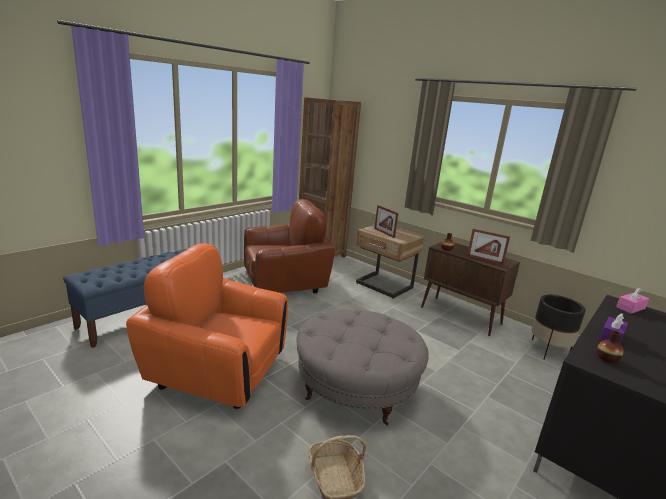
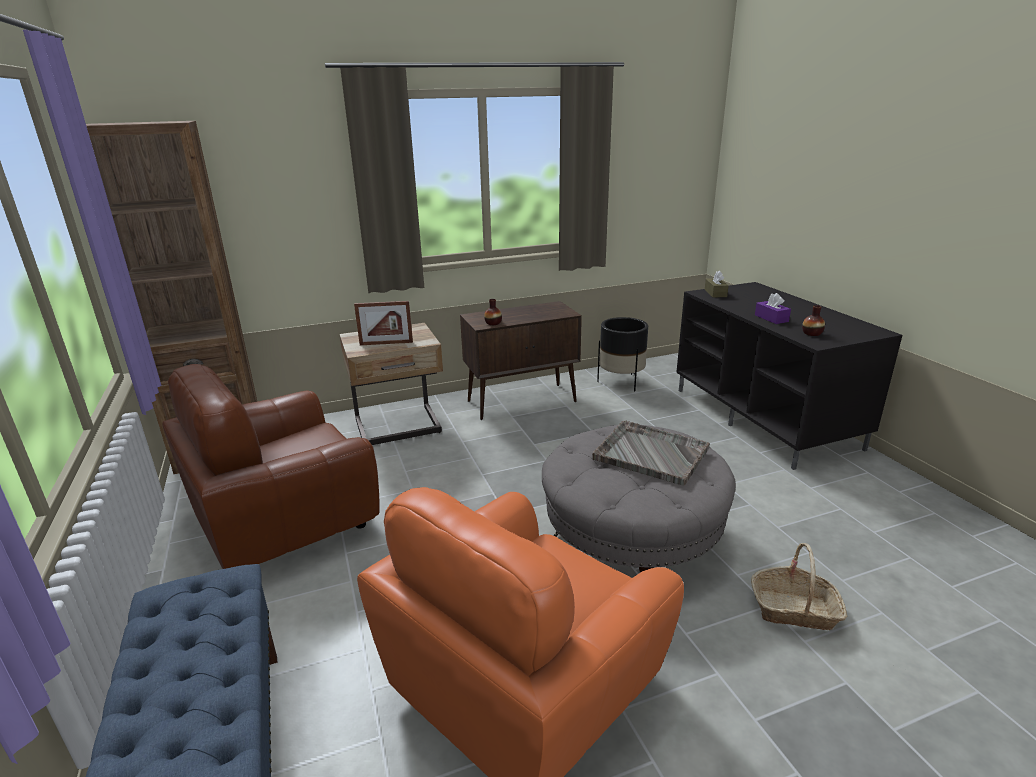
camera: 60 degrees left, 5 degrees up
(285, 283) = (285, 522): brown armchair -> brown armchair turned 135 degrees counterclockwise
(375, 337) = (650, 453): none -> grey tray
(485, 260) = (542, 314): picture frame -> none
(630, 308) = (715, 293): pink tissue box -> brown tissue box

